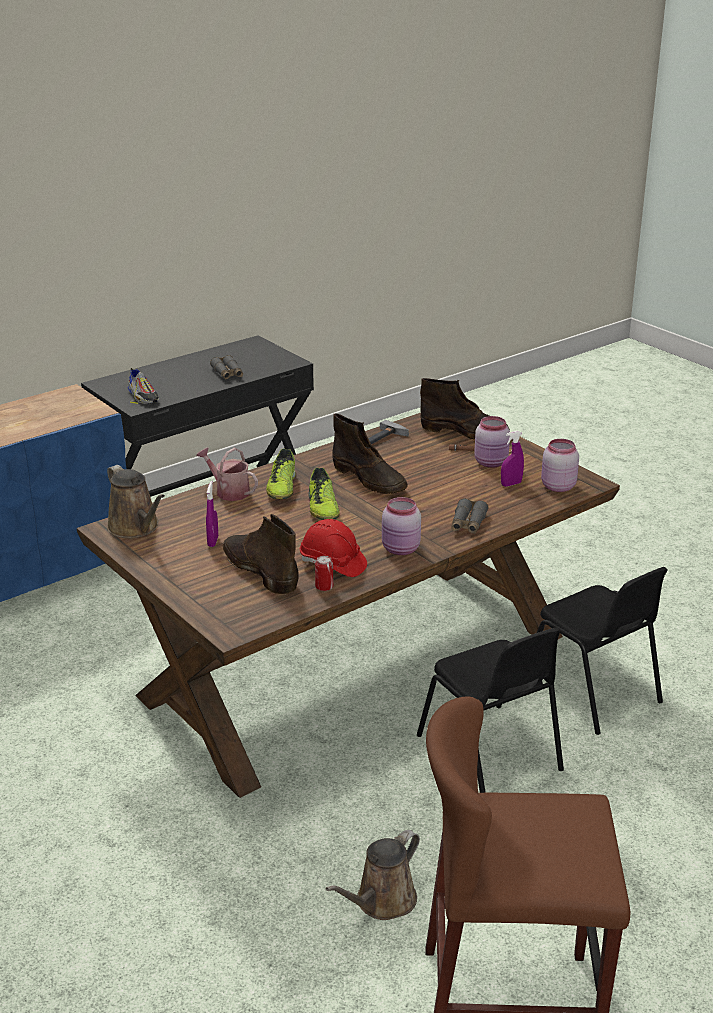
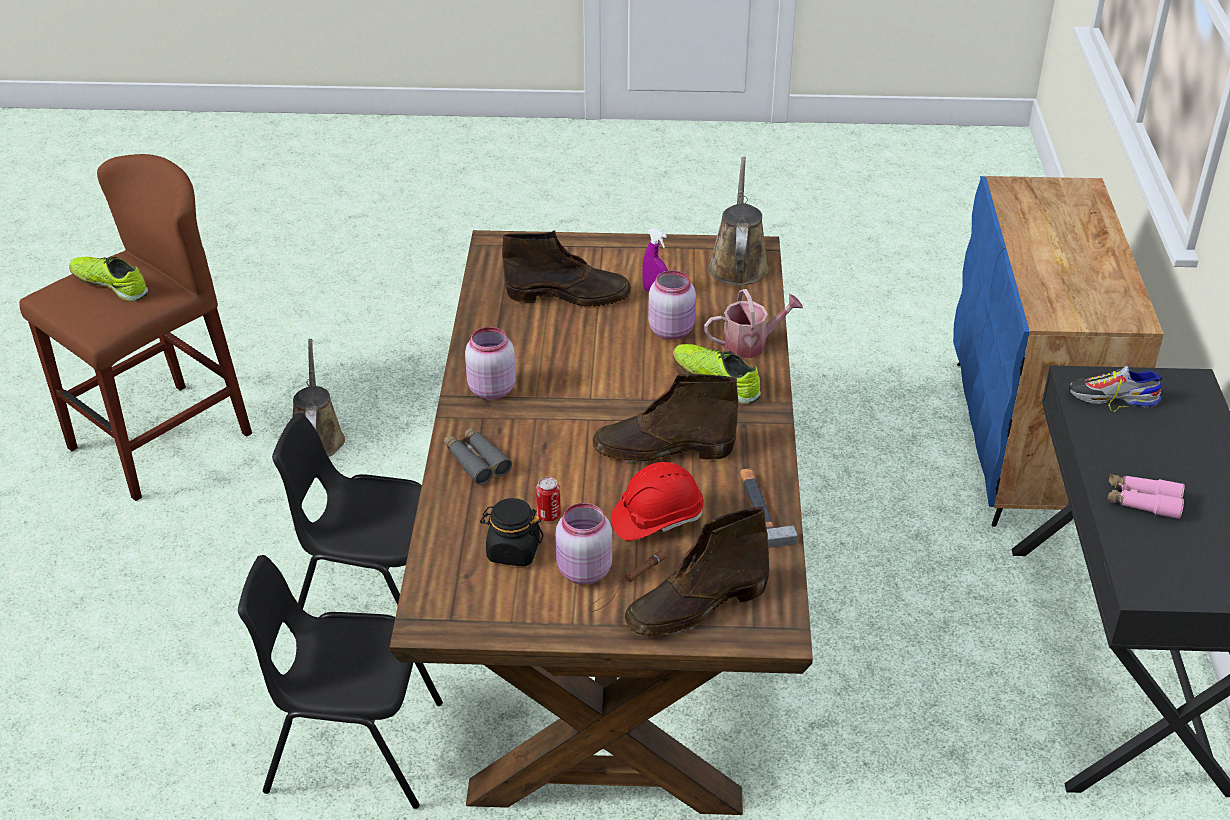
camera: 130 degrees right, 10 degrees up
(136, 527) = (738, 264): brown watering can -> brown watering can turned 90 degrees clockwise
(228, 374) = (1142, 502): grey binoculars -> pink binoculars
(322, 508) = (637, 384): shoe -> shoe (110, 285)
(324, 587) = (491, 314): can -> can (548, 515)
(332, 564) = (523, 338): red hard hat -> red hard hat (657, 518)
(511, 484) = (513, 551): purple spray bottle -> black jar
(557, 487) = (457, 585): pink jar -> pink jar (672, 330)

